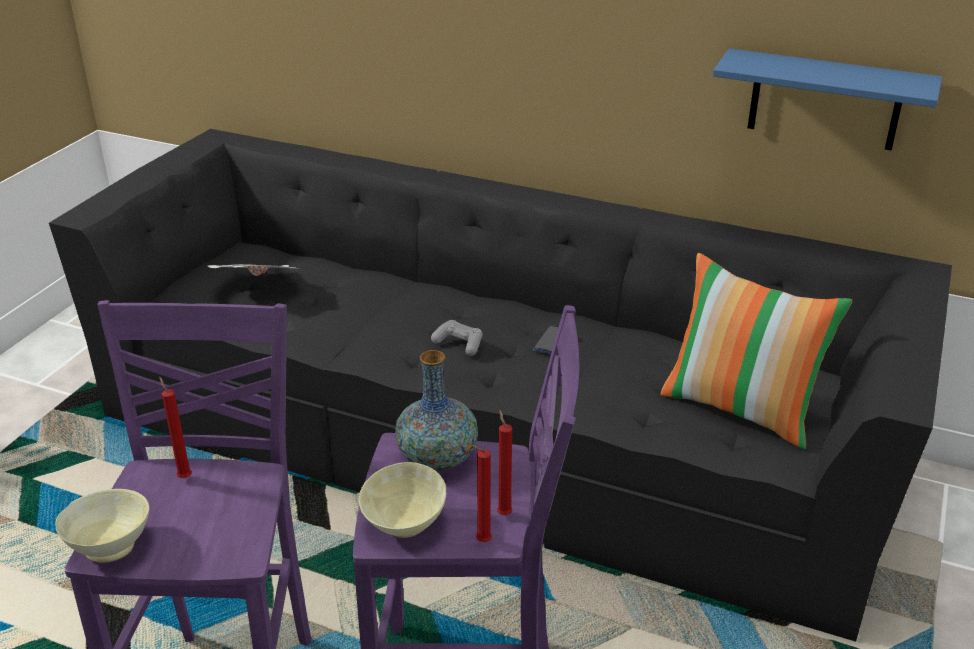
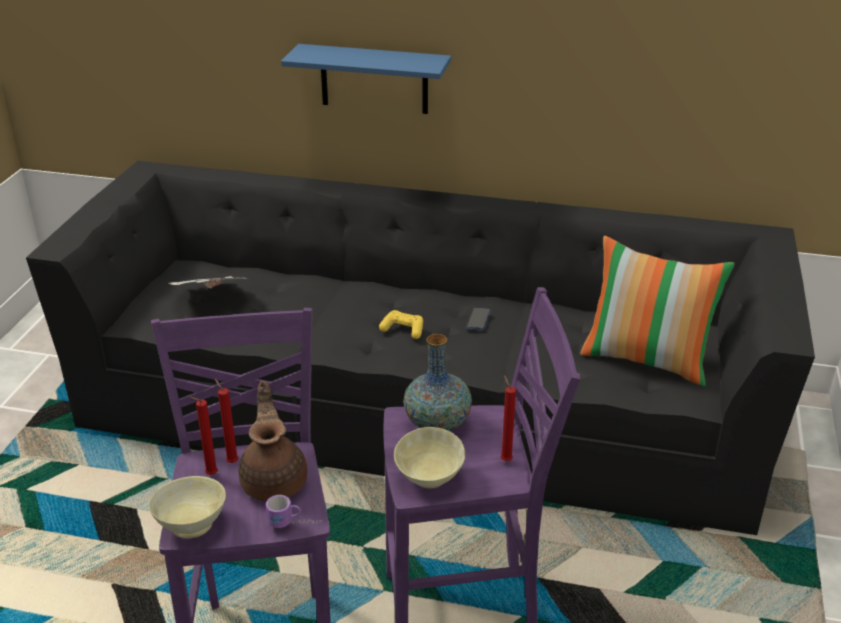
camera: 10 degrees left, 0 degrees up
(224, 505) = (275, 481): none -> brown teapot
(227, 562) = (295, 525): none -> mug
(459, 344) = (403, 330): grey game controller -> yellow game controller
(481, 542) = (495, 484): red candle -> red candle (209, 475)
(825, 100) = (686, 103): blue shelf -> blue shelf (374, 79)

